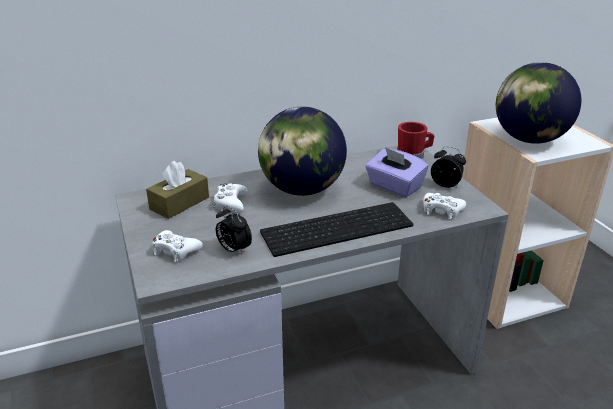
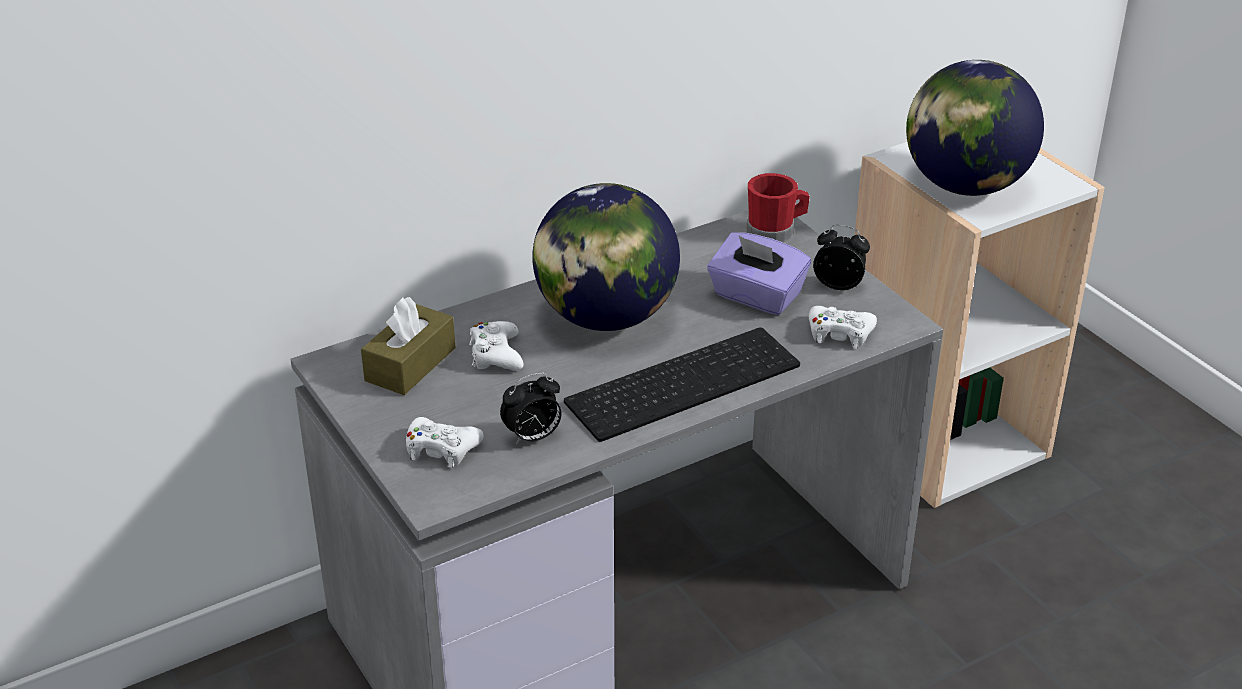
camera: 10 degrees left, 5 degrees up
(233, 250) = (532, 437): alarm clock -> alarm clock turned 60 degrees counterclockwise

